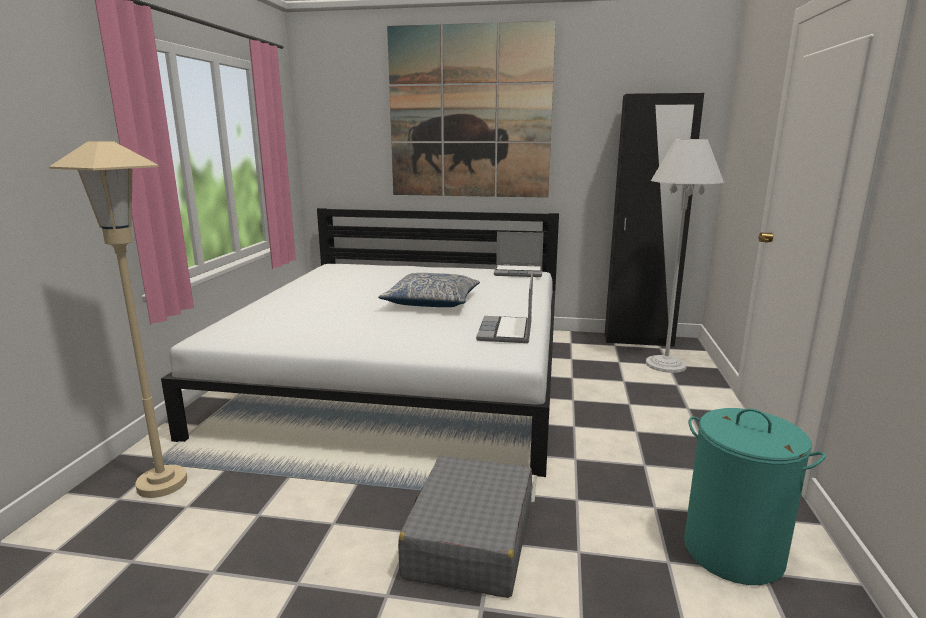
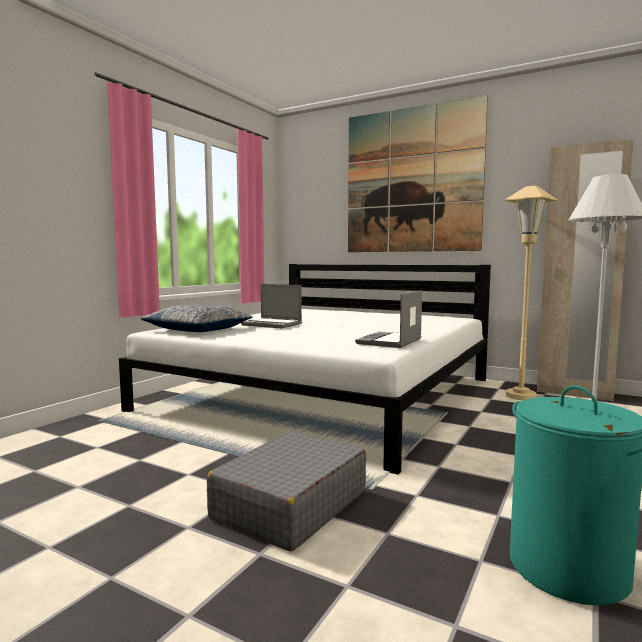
camera: 20 degrees right, 10 degrees down
(162, 483) = (94, 432): beige floor lamp -> beige floor lamp (520, 396)
(431, 302) = (347, 326): pillow -> pillow (198, 330)
(519, 272) = (447, 316): laptop -> laptop (272, 324)
(638, 340) = (574, 393): black wardrobe -> beige wardrobe

